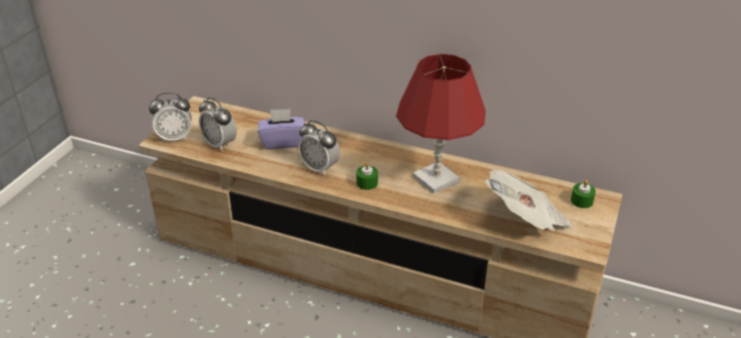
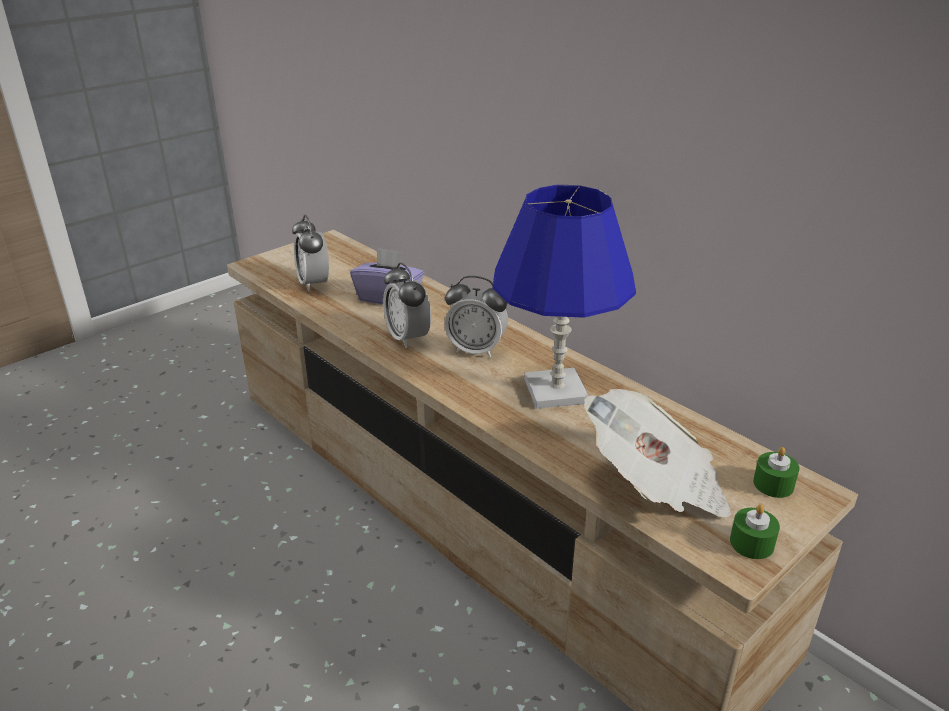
camera: 25 degrees right, 5 degrees down
(175, 137) = (271, 265): alarm clock -> alarm clock (476, 350)
(367, 183) = (454, 371): green candle -> green candle (751, 543)
(436, 179) = (556, 391): red table lamp -> blue table lamp

